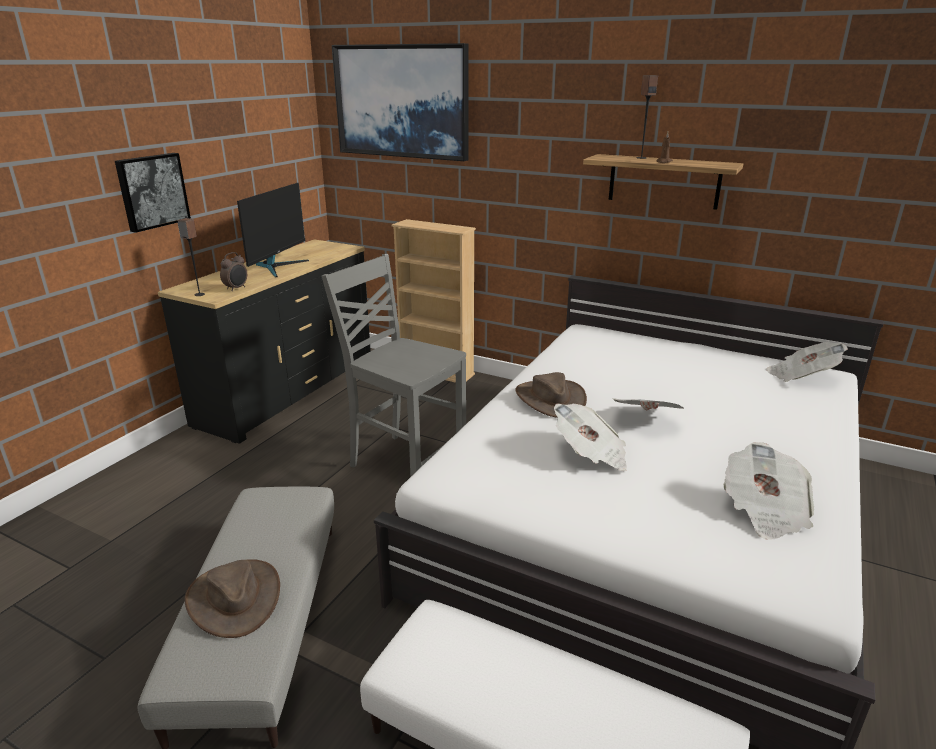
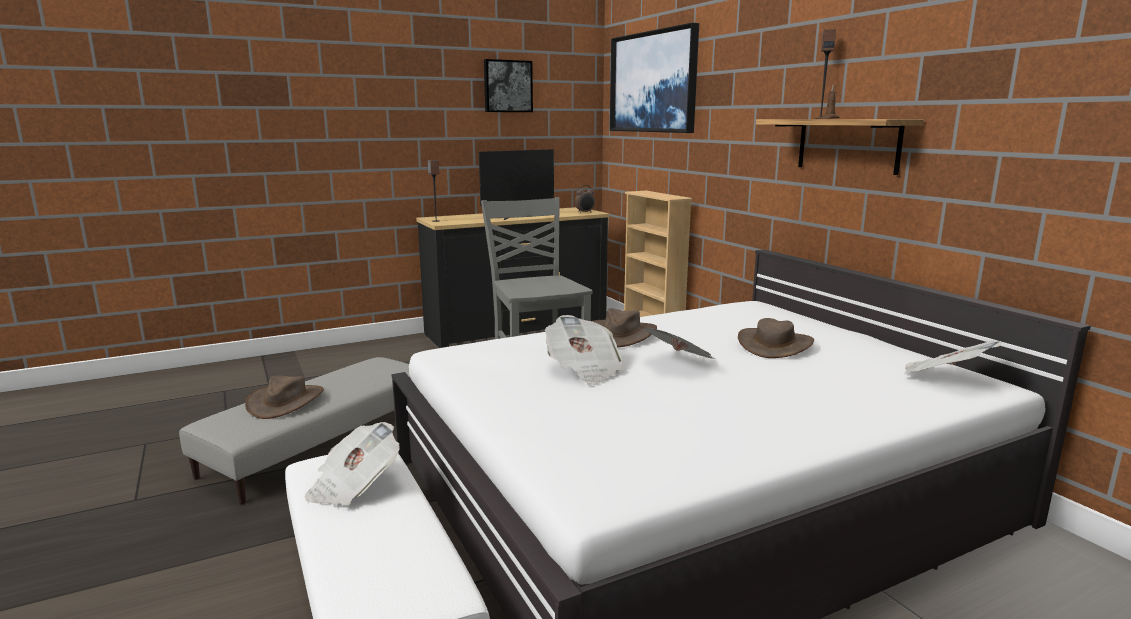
camera: 35 degrees right, 10 degrees down
(152, 191) = (427, 141): picture -> picture (507, 86)
(236, 288) = (464, 221): alarm clock -> alarm clock (585, 213)
(668, 375) = (775, 345): none -> brown hat
(764, 511) = (668, 441): newspaper -> newspaper (354, 486)

